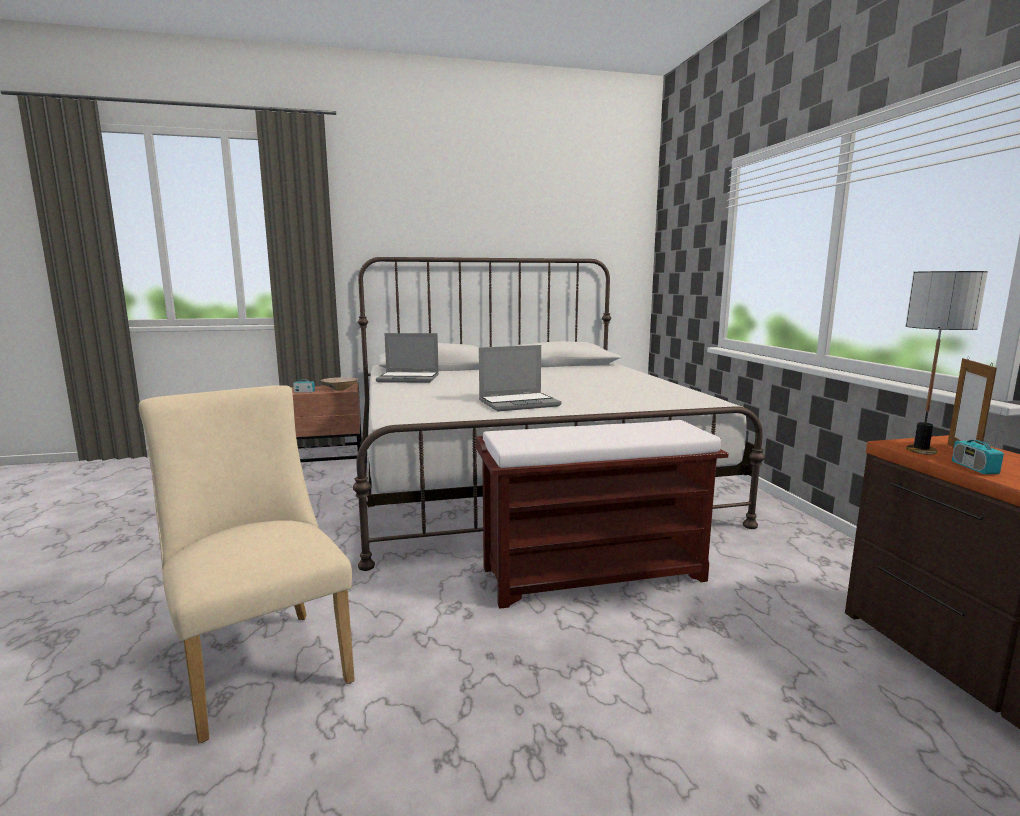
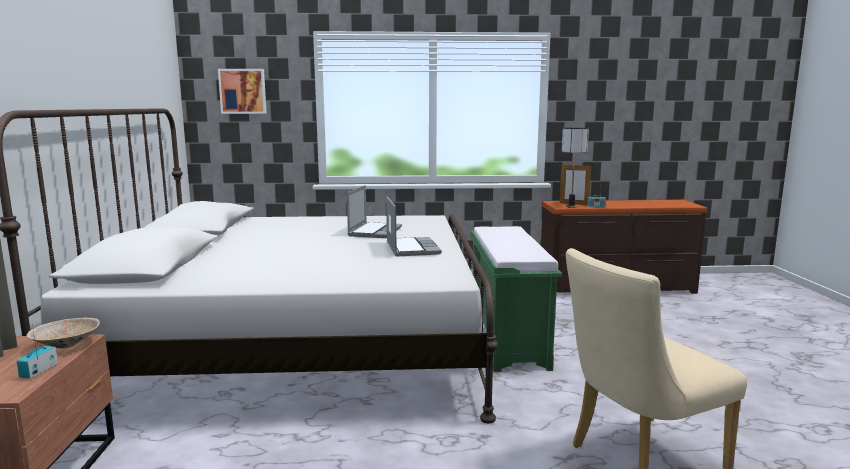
camera: 80 degrees left, 0 degrees up
(409, 379) = (231, 275): laptop -> laptop (374, 231)
(595, 573) = (506, 338): brown bench -> green bench
(683, 239) = (243, 91): none -> picture

